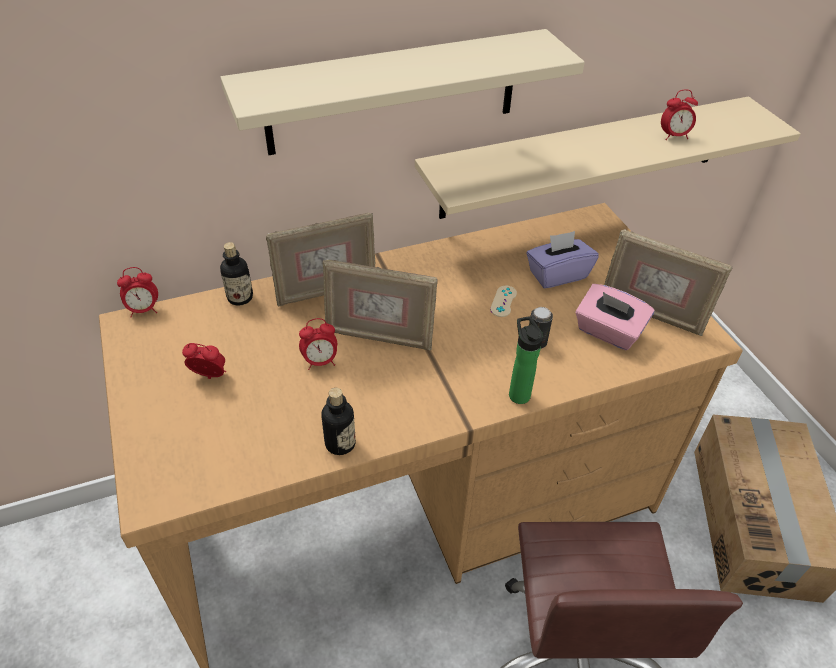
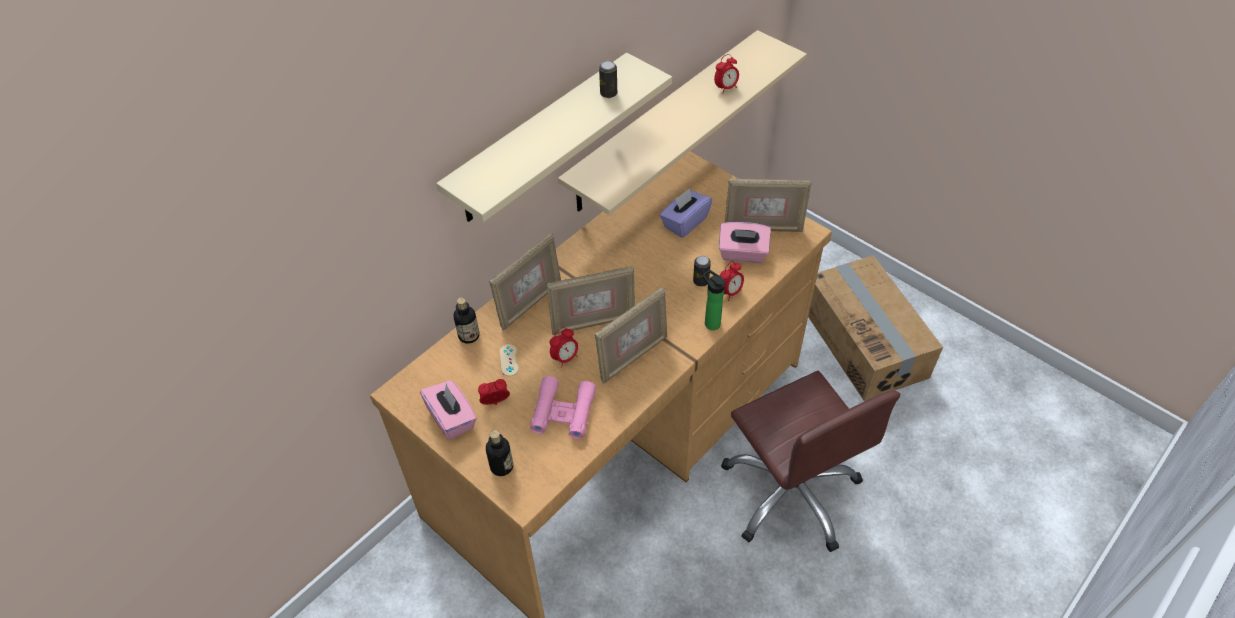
camera: 25 degrees left, 5 degrees up
(144, 310) = (403, 376): alarm clock -> alarm clock (730, 292)
(153, 373) = (452, 419): none -> pink tissue box
(273, 420) = (563, 412): none -> pink binoculars
(340, 443) = (619, 407): bottle -> bottle (501, 466)
(397, 393) = (632, 357): none -> picture frame
(492, 55) = (608, 93): none -> can
(503, 301) = (660, 259): beige game controller -> beige game controller (509, 360)

